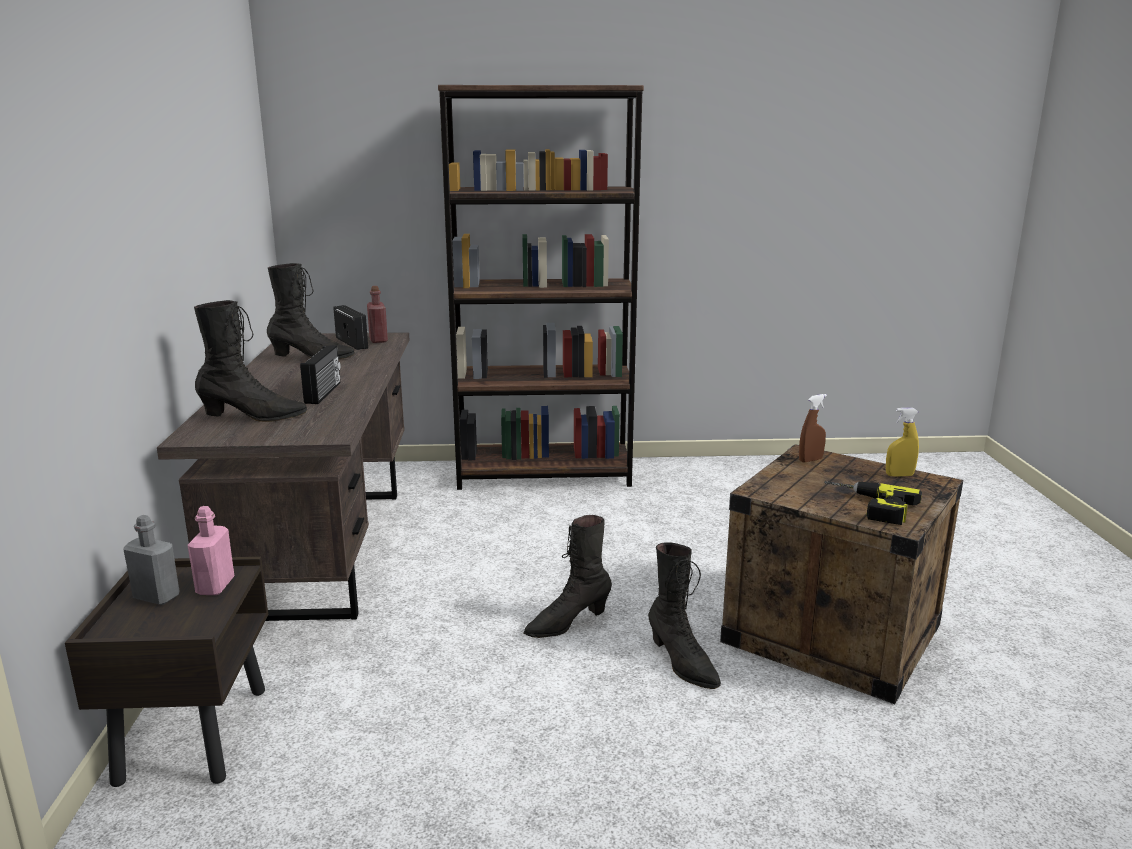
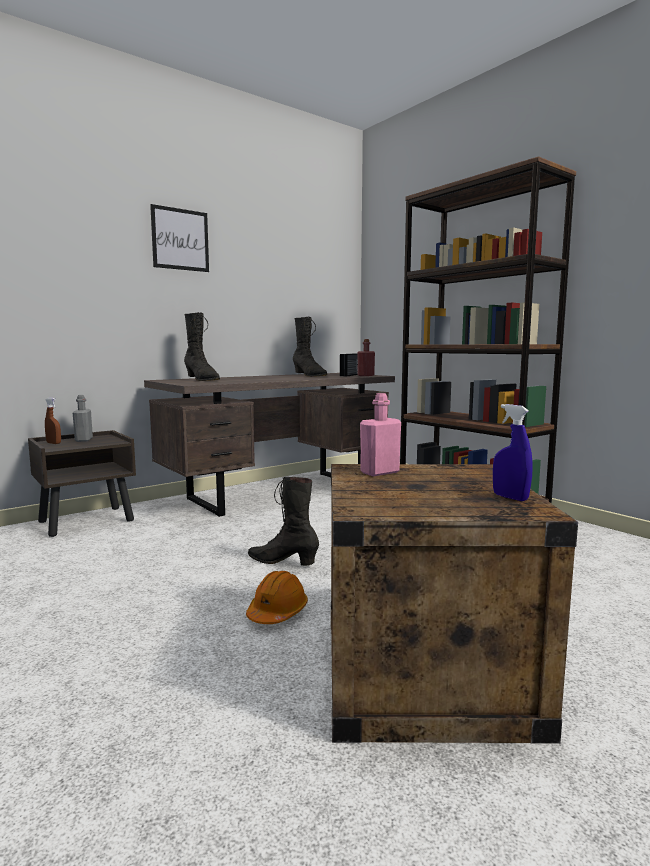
camera: 55 degrees right, 10 degrees down
(136, 158) = (180, 239): none -> picture
(215, 586) = (101, 442): pink bottle -> pink bottle (379, 472)
(324, 393) = (257, 379): radio -> none
(682, 664) = (277, 612): black boot -> orange hard hat
(810, 460) = (466, 471): brown spray bottle -> brown spray bottle (53, 443)
(867, 506) = (388, 496): power drill -> none
(899, 475) = (510, 497): yellow spray bottle -> blue spray bottle

